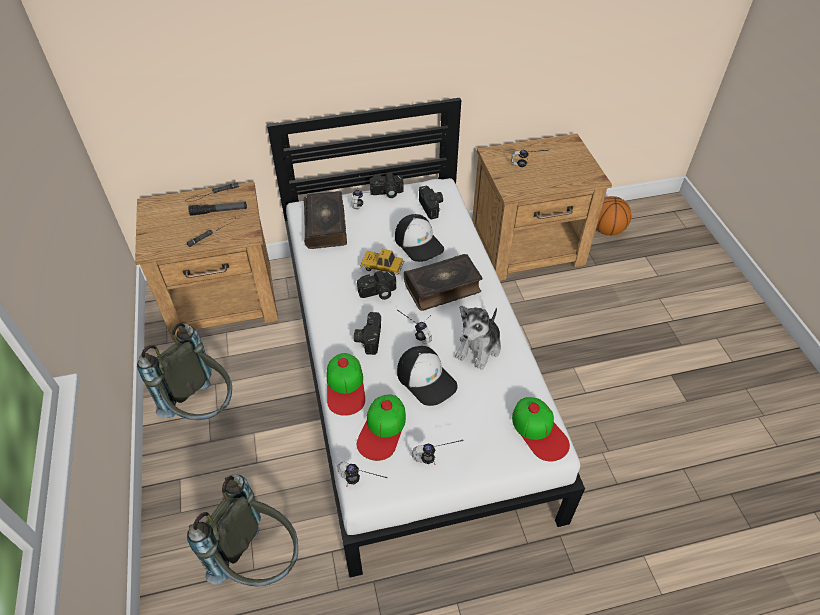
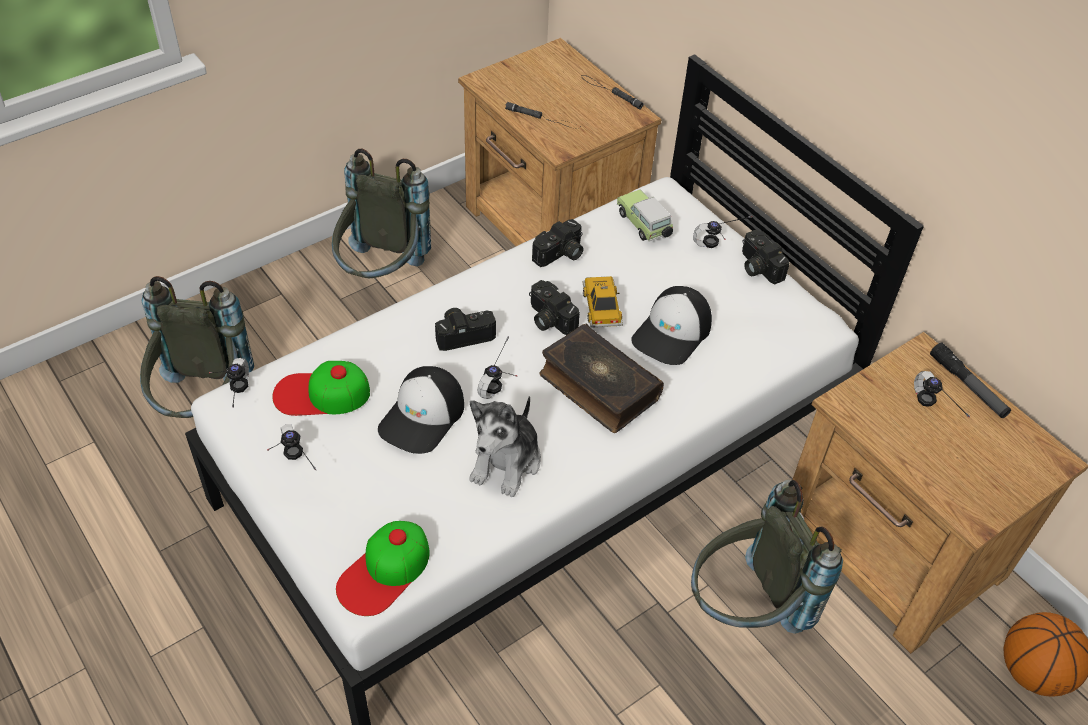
camera: 65 degrees right, 0 degrees up
(219, 211) = (583, 110): flashlight -> flashlight (968, 386)
(326, 226) = (644, 226): book -> toy car
(345, 387) = (373, 337): cap -> none
(432, 207) = (761, 326): camera -> camera (560, 255)
(479, 347) = (507, 462): plush toy -> plush toy turned 75 degrees counterclockwise
(541, 315) = (745, 608): none -> grey backpack

